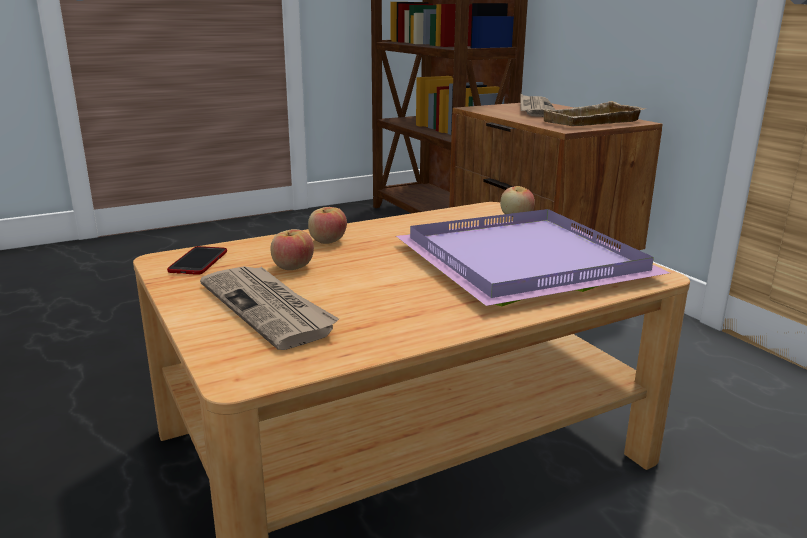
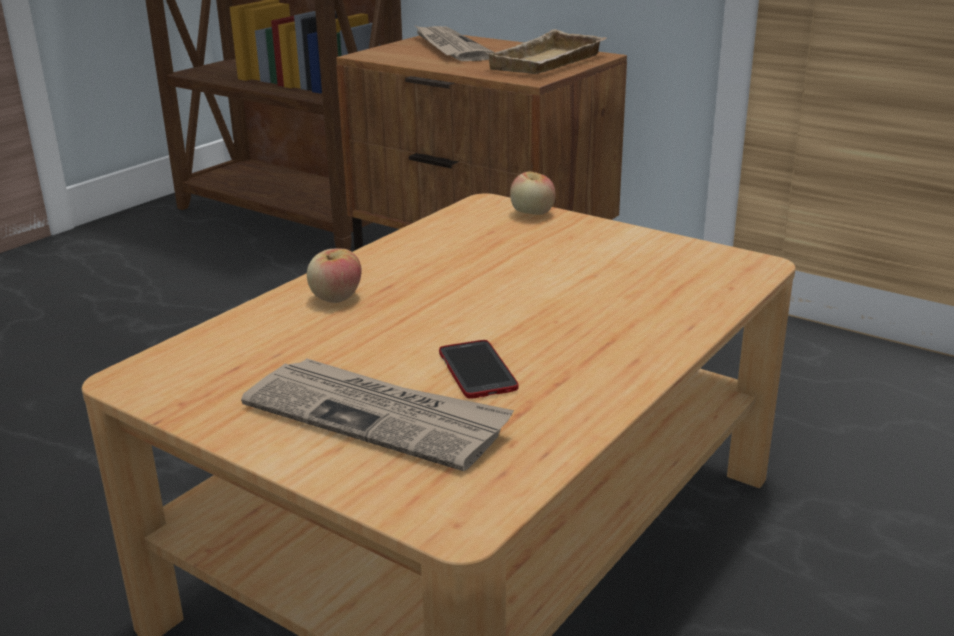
camera: 25 degrees left, 5 degrees up
(198, 262) = (191, 370): phone -> phone (477, 371)
(292, 267) = (336, 348): apple -> none
(523, 260) = (604, 274): purple tray -> none

